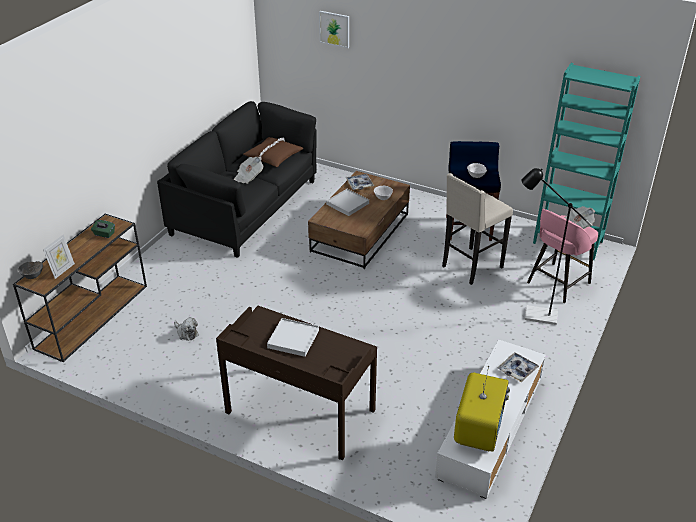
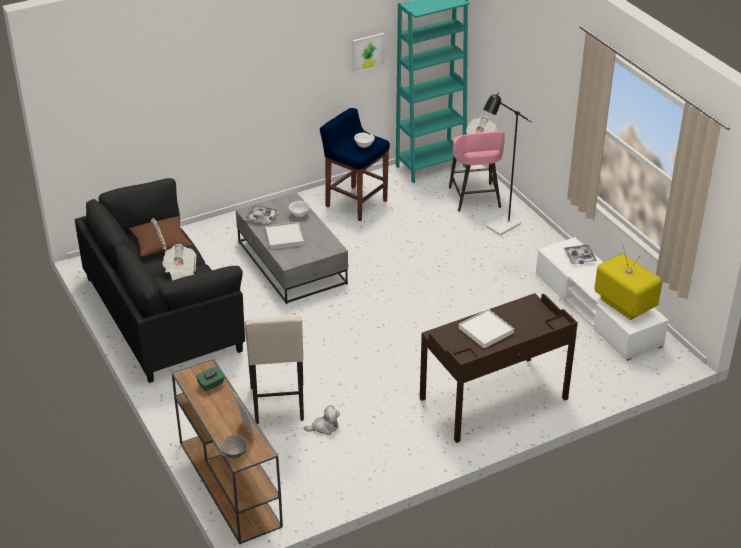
camera: 55 degrees left, 0 degrees up
(334, 29) = (150, 74): picture -> picture (368, 52)
(360, 232) = (291, 262): brown coffee table -> grey coffee table
(470, 267) = (408, 228): beige stool -> beige stool (278, 405)

